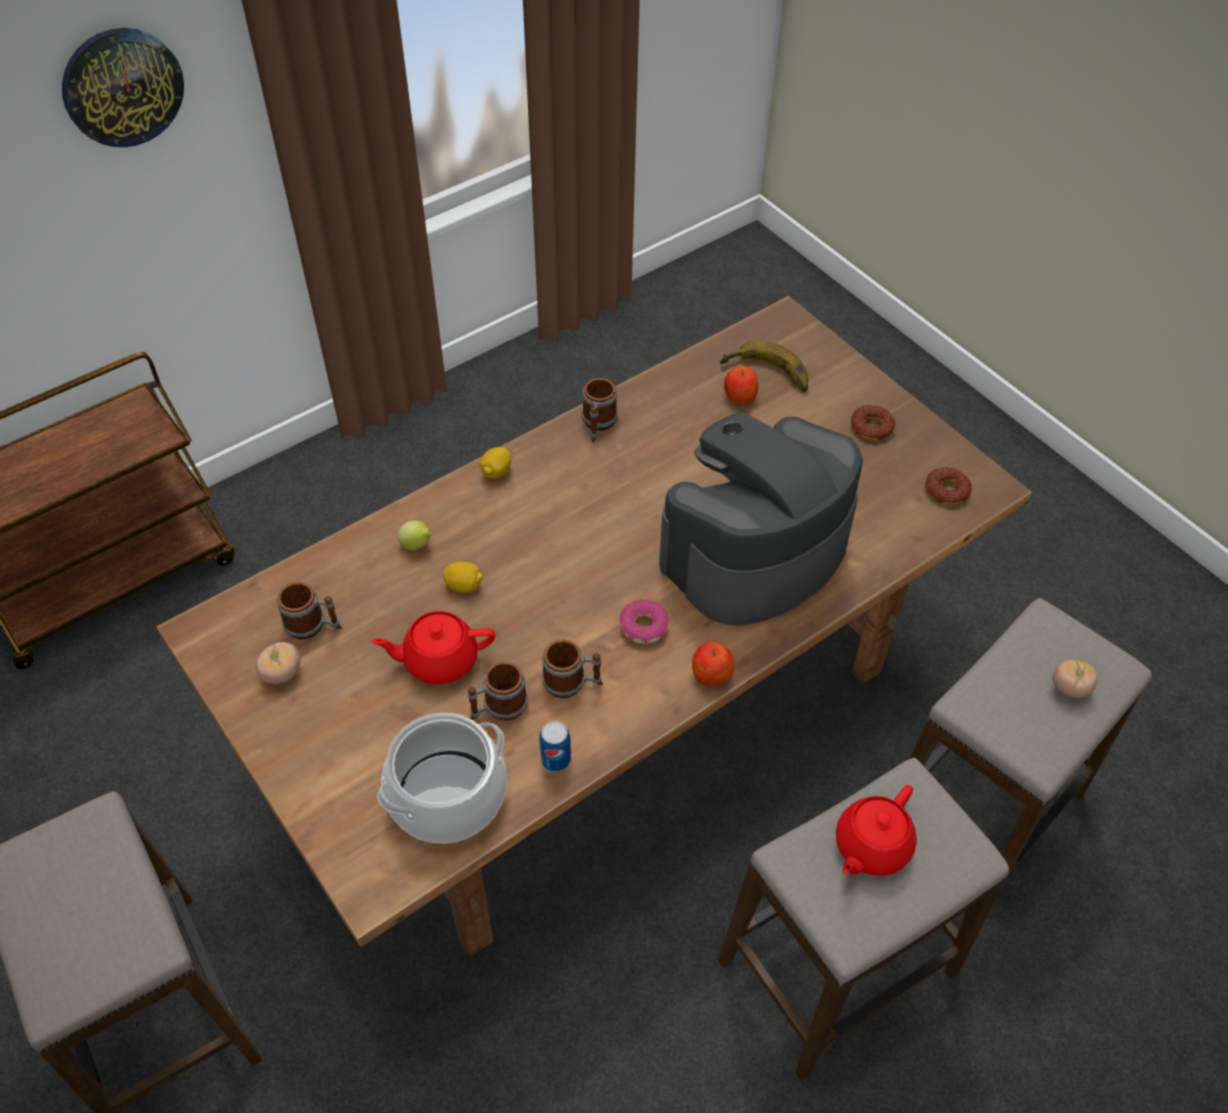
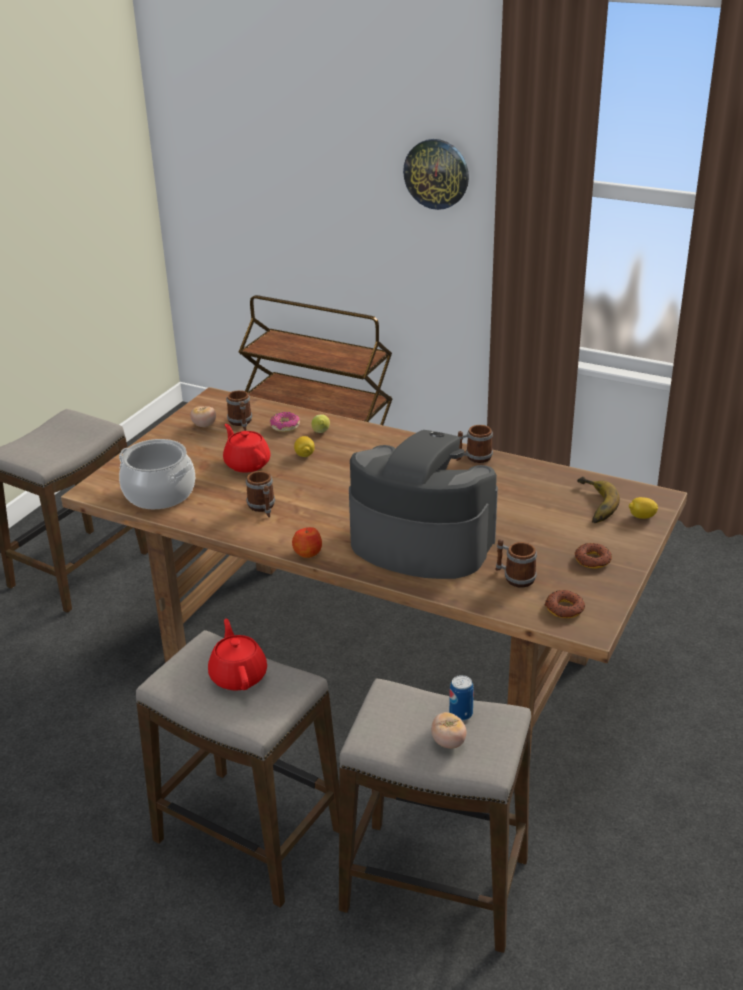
camera: 65 degrees right, 20 degrees down
(496, 472) = (399, 438): lemon -> lemon (641, 517)
(498, 707) = (228, 491): mug -> mug (514, 577)
(555, 759) = (205, 518): can -> can (461, 714)
(643, 627) = (323, 519): donut -> donut (285, 427)
(739, 396) = (559, 499): apple -> none
(871, 846) = (238, 675): red teapot -> red teapot turned 60 degrees clockwise

